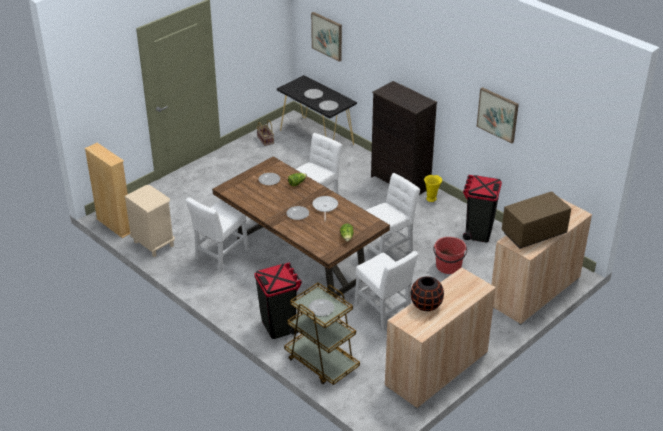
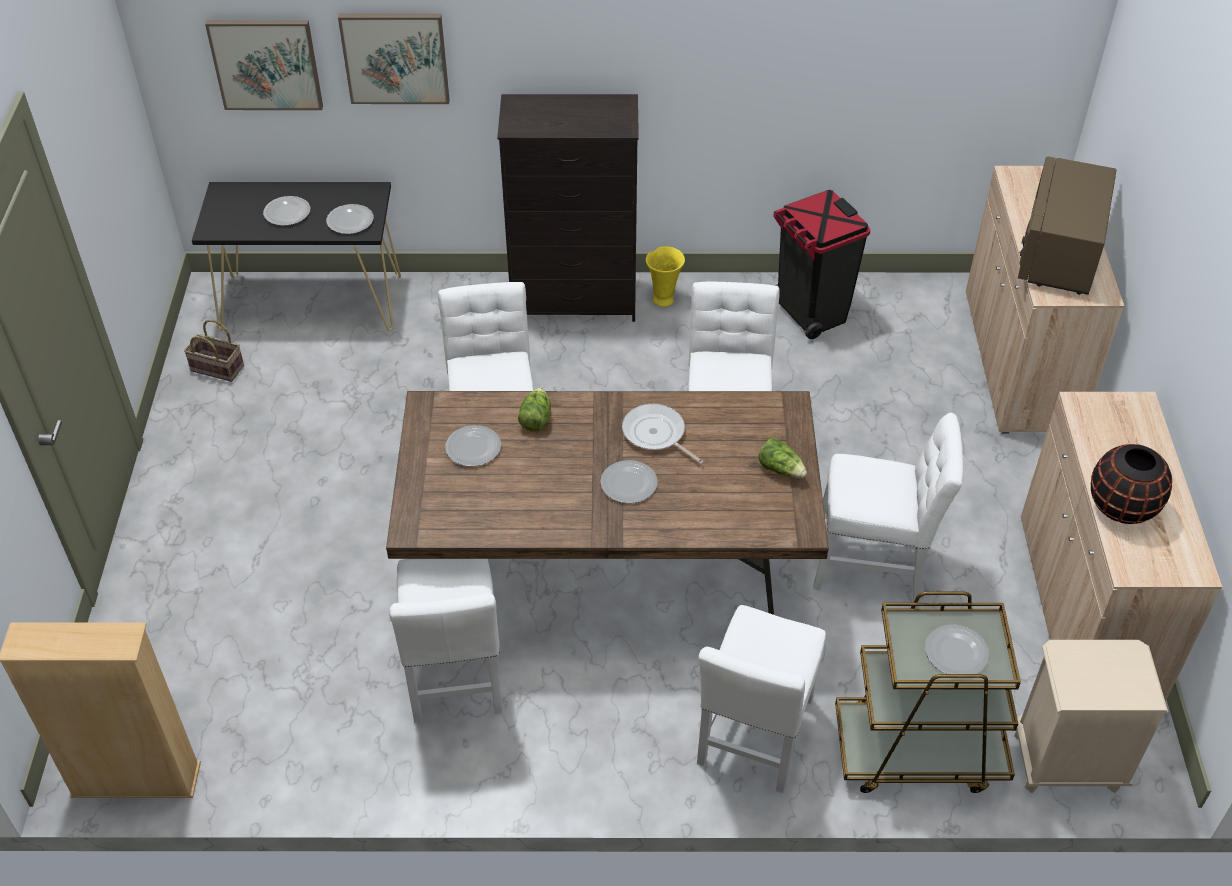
camera: 45 degrees left, 10 degrees up
(153, 244) = (282, 757): beige nightstand -> beige nightstand (1065, 762)
(279, 325) = (754, 738): black trash can -> white chair
(448, 266) = (852, 406): red bucket -> none
(498, 114) = (802, 60): picture -> picture (395, 57)

